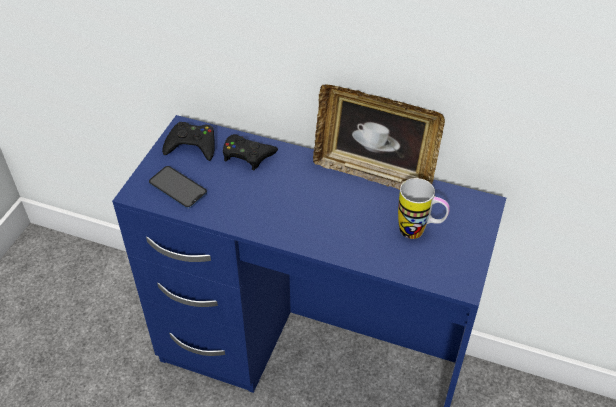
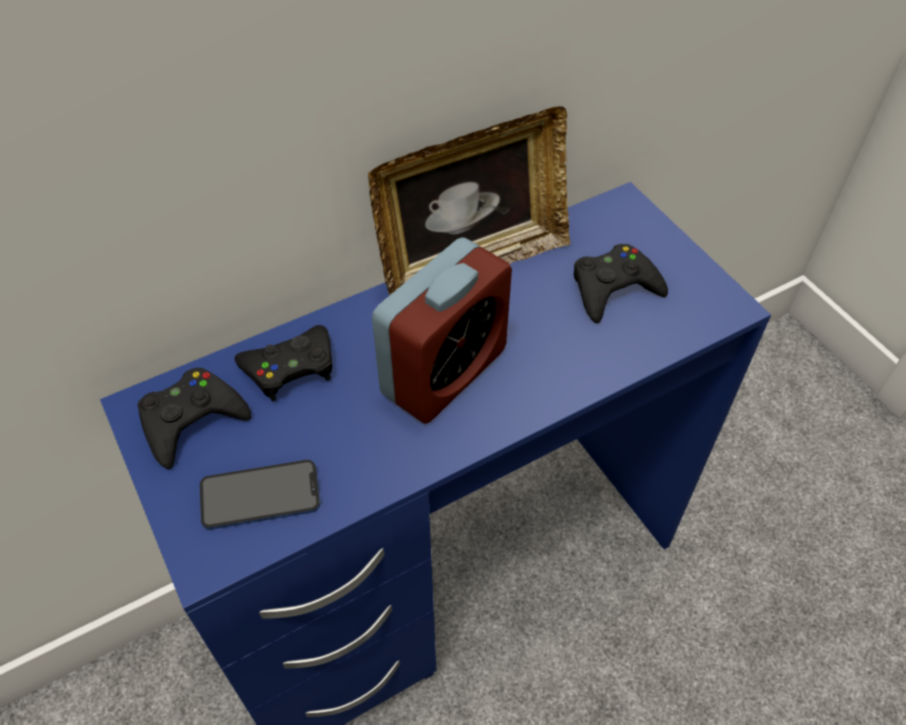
camera: 50 degrees left, 5 degrees up
(298, 203) = (444, 372): none -> alarm clock
(419, 232) = (613, 288): mug -> black game controller

